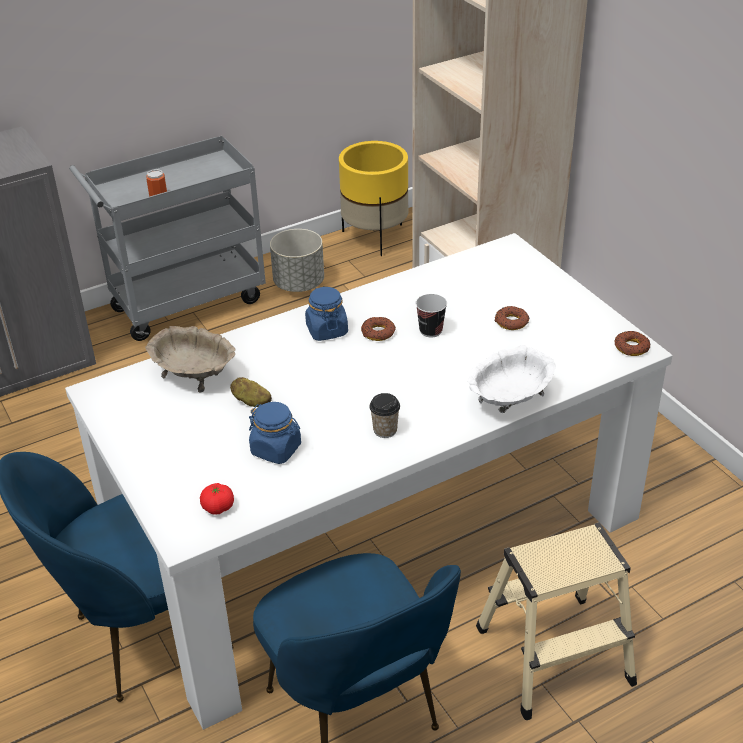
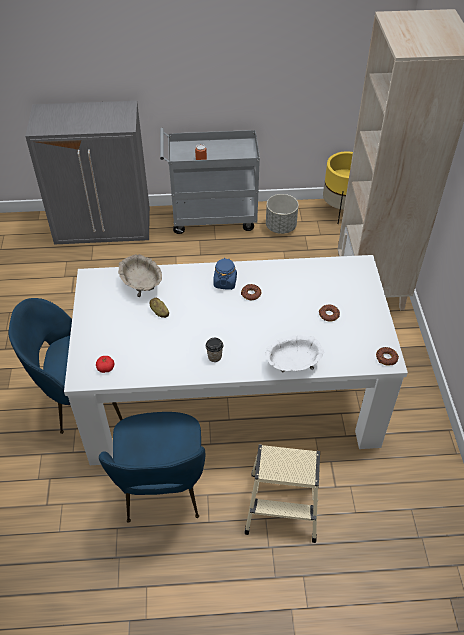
camera: 25 degrees right, 10 degrees up
(276, 449) = (153, 346): blue jar -> none
(430, 331) = (280, 303): cup -> none

